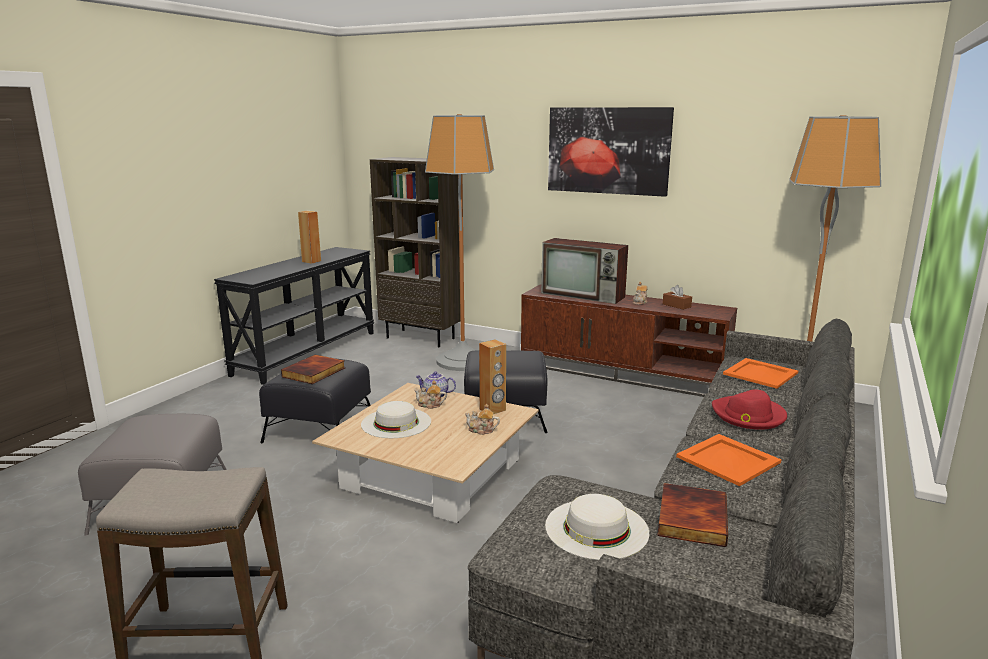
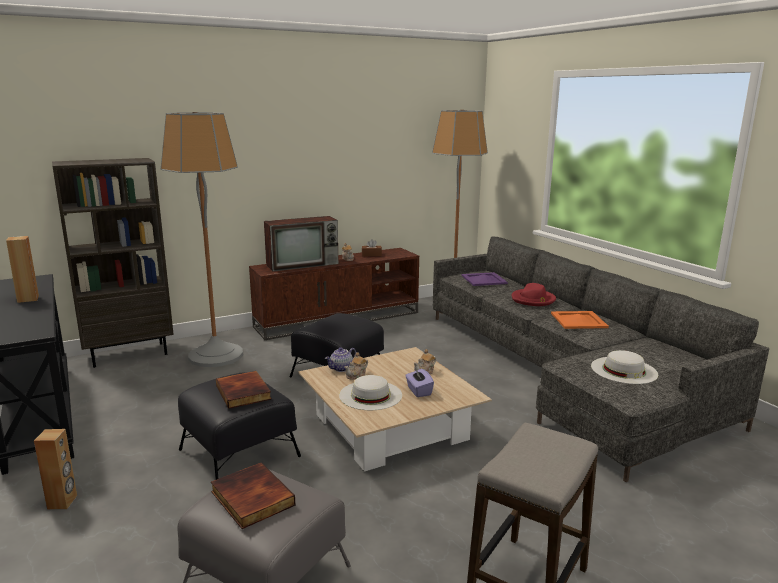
camera: 55 degrees left, 0 degrees up
(432, 440) = (418, 391): none -> purple tissue box
(492, 410) = (397, 359): brown speaker -> brown speaker (62, 502)
(608, 150) = (298, 140): picture -> none
(690, 518) = (628, 348): book -> book (250, 498)
(759, 373) = (483, 279): orange tray -> purple tray

